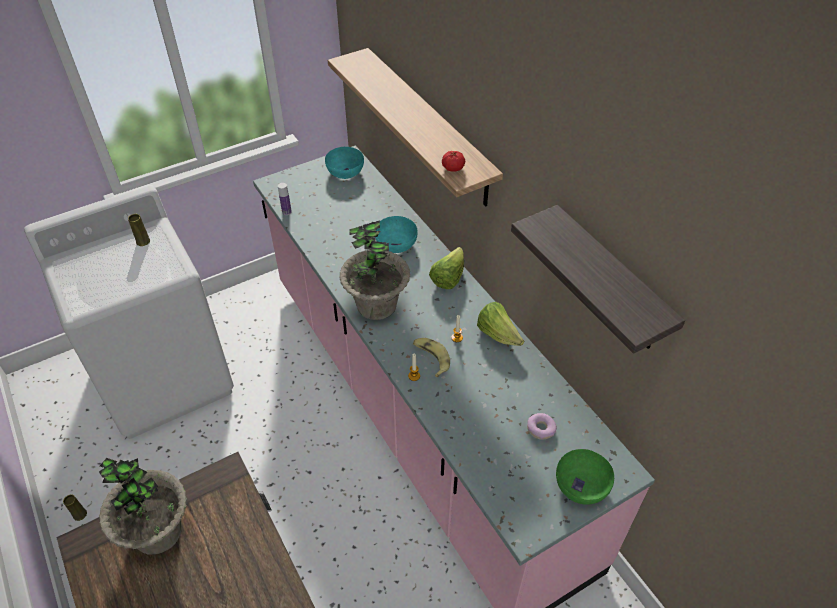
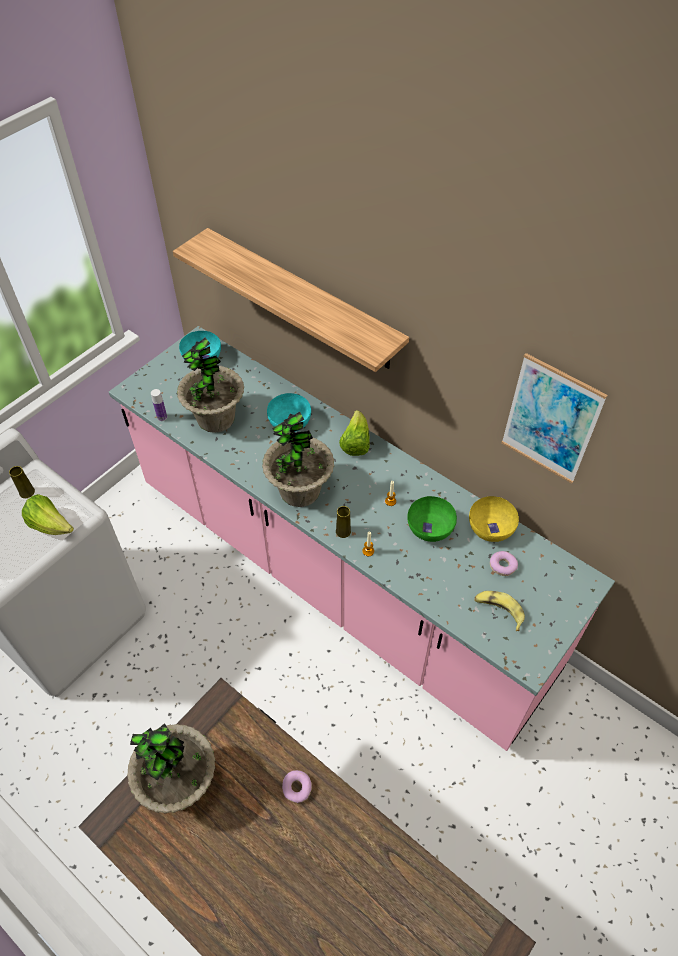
camera: 20 degrees left, 5 degrees up
(80, 514) = (41, 791): yellow vase -> yellow vase (343, 531)
(257, 574) = (297, 788): none -> donut
(332, 224) = (215, 418): none -> potted plant
(431, 358) = (376, 529): banana -> banana (498, 610)
(453, 168) = (360, 342): tomato -> none
(498, 334) = (426, 487): lettuce -> lettuce (51, 525)
(544, 389) = (490, 527): none -> yellow bowl
(581, 487) = (558, 608): green bowl -> green bowl (430, 528)
(610, 281) = (550, 420): shelf -> picture

